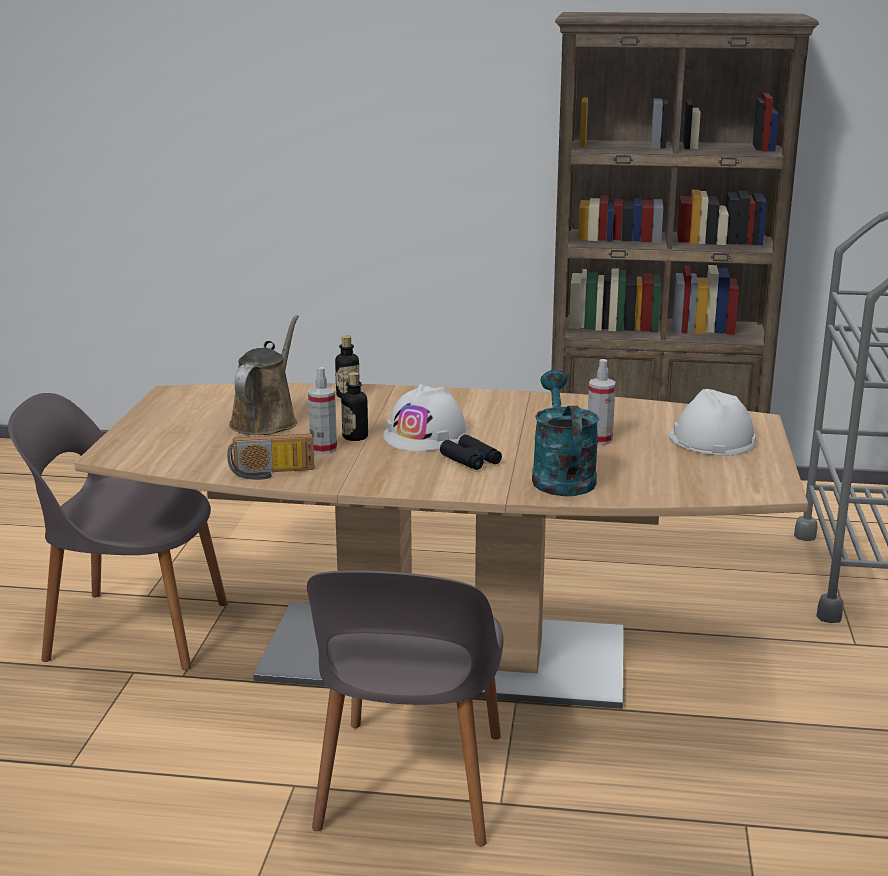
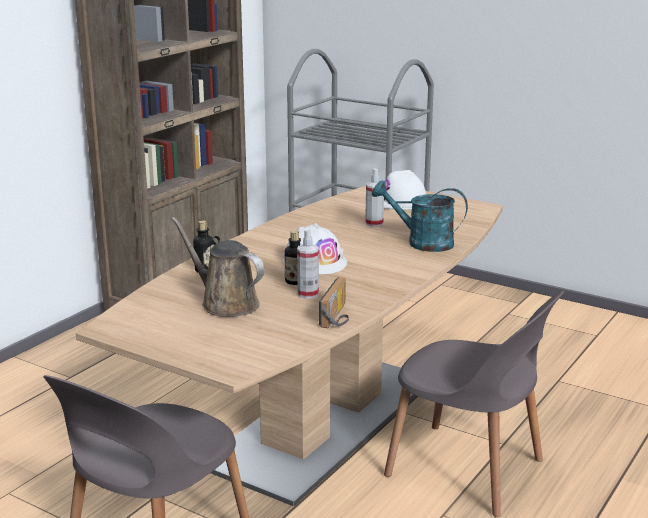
camera: 65 degrees left, 0 degrees up
(471, 460) = (373, 258): black binoculars -> none

